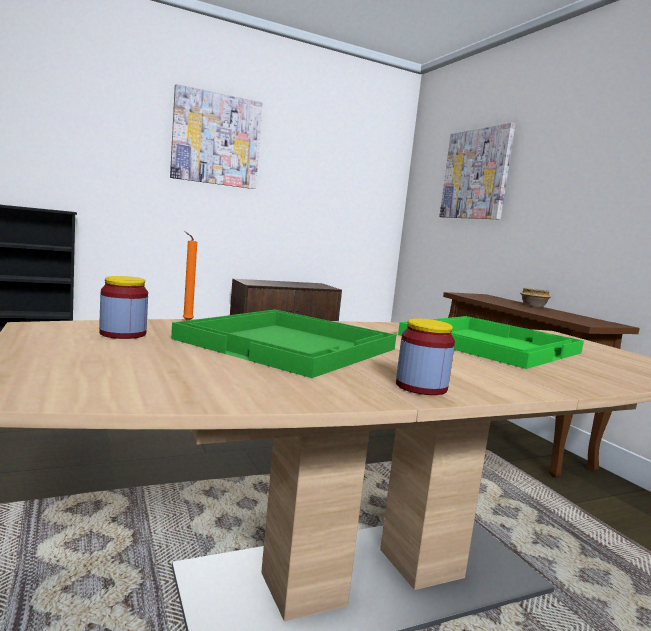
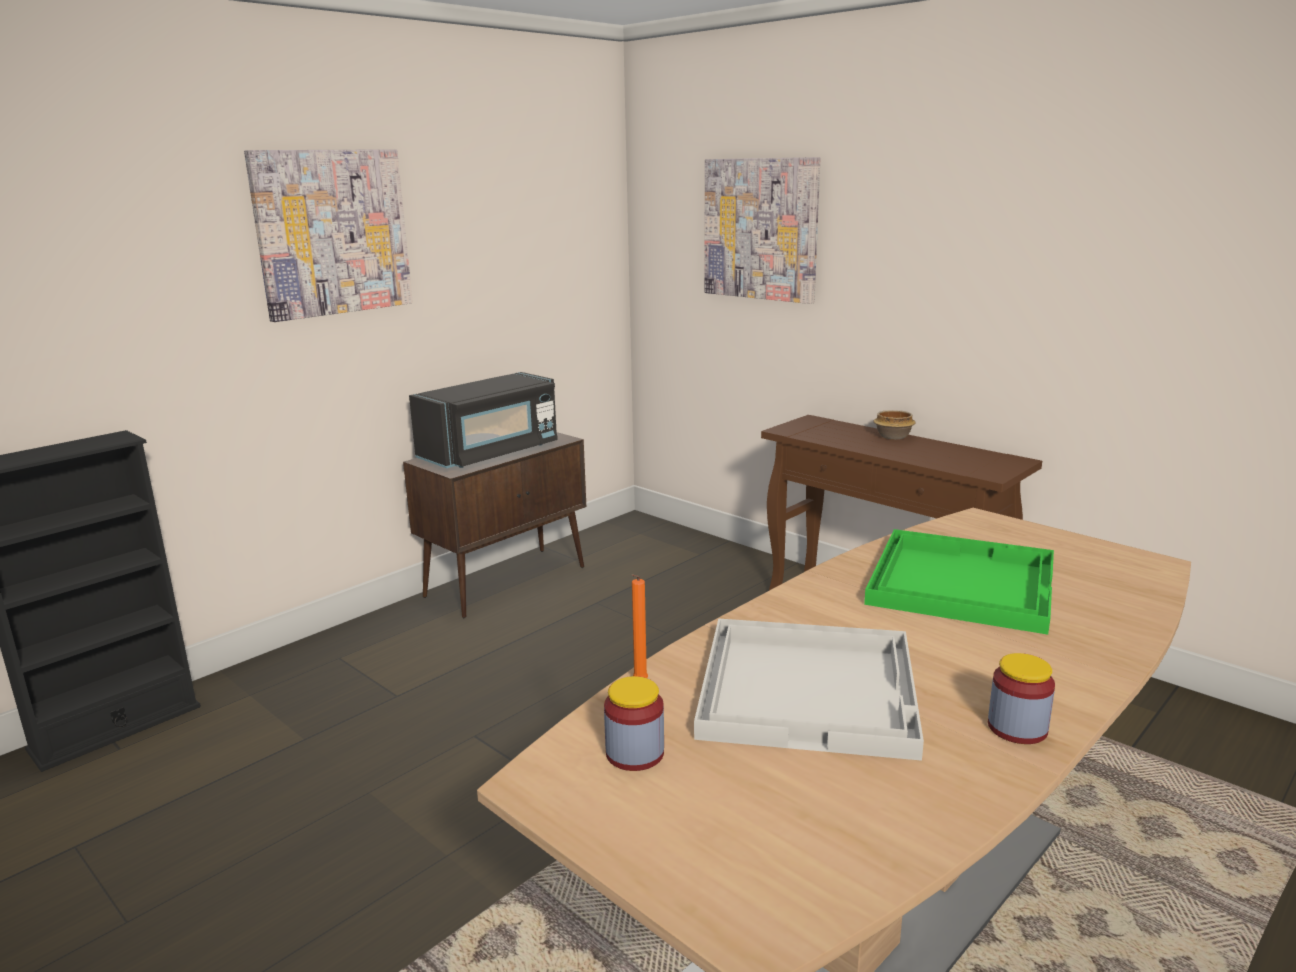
camera: 20 degrees left, 10 degrees up
(282, 284) = (491, 453): none -> black microwave
(291, 344) = (810, 689): green tray -> white tray

